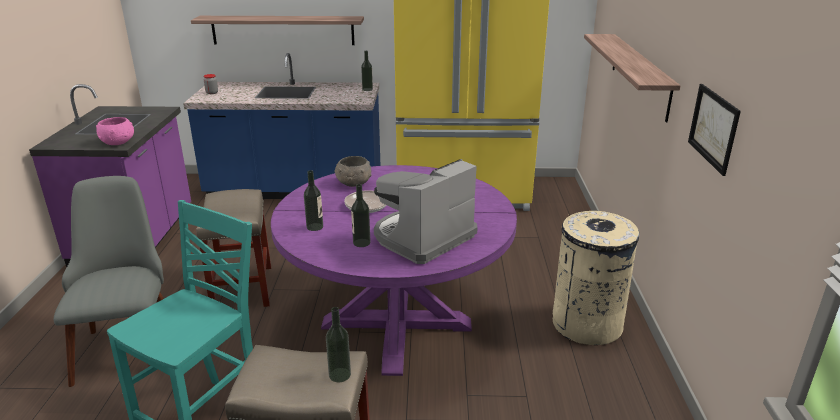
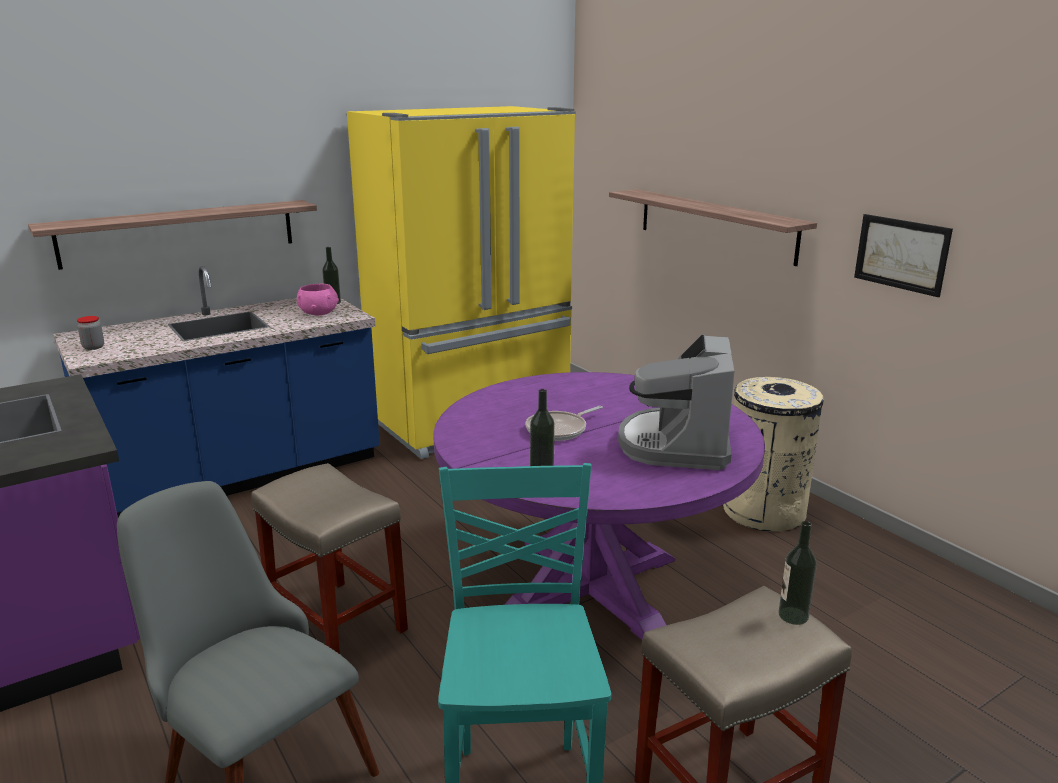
camera: 35 degrees left, 5 degrees down
(118, 142) = (76, 443): pink bowl -> pink bowl (318, 313)
(353, 183) = (494, 413): grey bowl -> none
(361, 243) = (625, 469): bottle -> none

